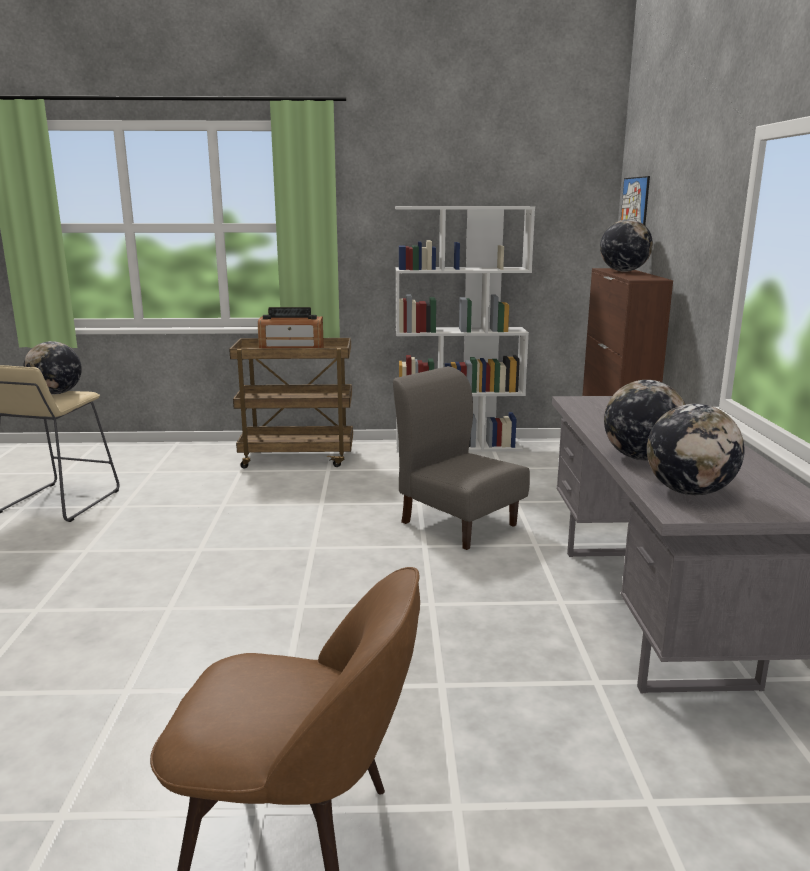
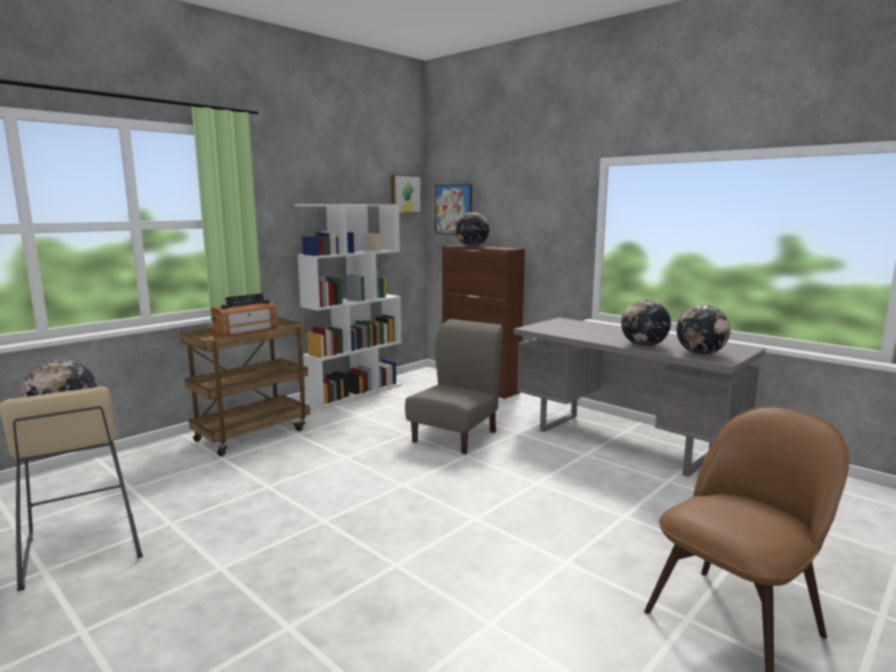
camera: 45 degrees left, 5 degrees down
(458, 523) = (455, 436): grey chair -> grey chair turned 120 degrees clockwise
(577, 191) = (405, 194): none -> picture

